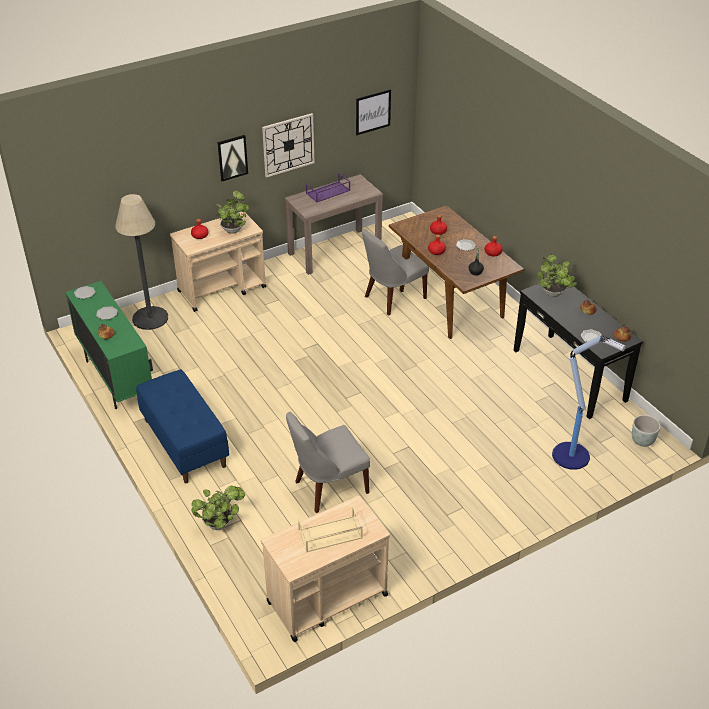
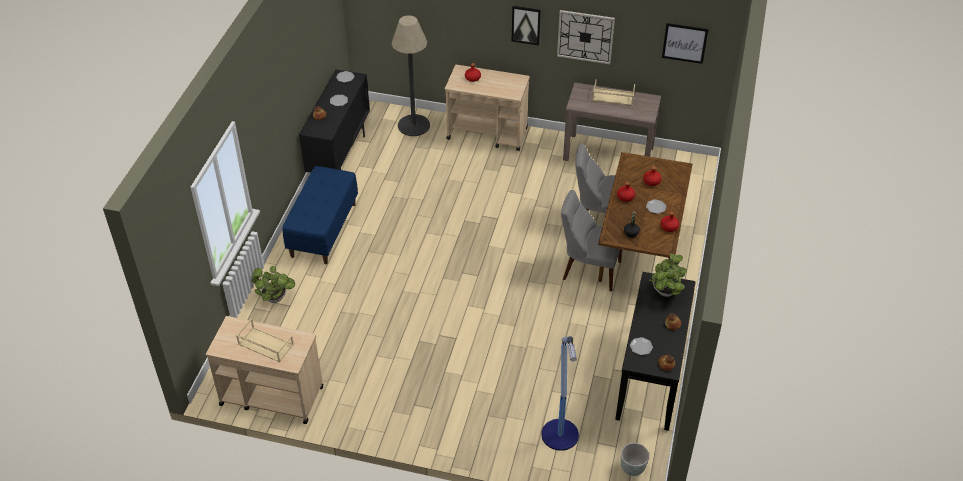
camera: 45 degrees right, 5 degrees up
(116, 379) = (340, 156): green cabinet -> black cabinet
(233, 229) = (501, 86): potted plant -> none
(328, 192) = (612, 97): purple tray -> beige tray
(328, 488) = (366, 326): grey chair -> grey chair (588, 270)

